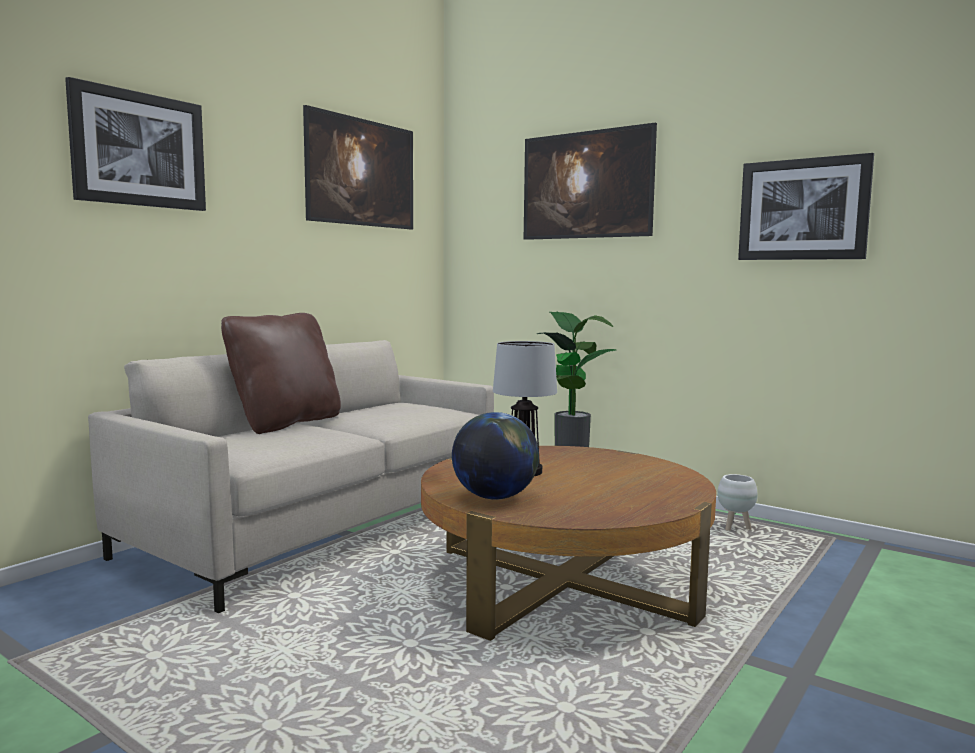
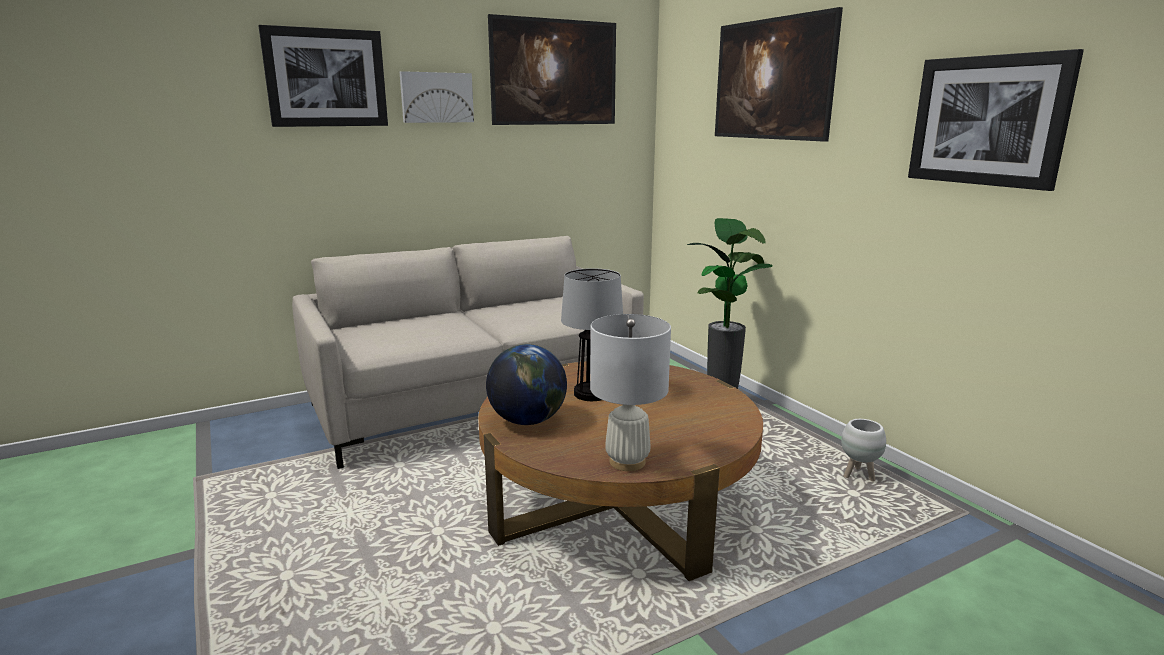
camera: 25 degrees right, 10 degrees up
(253, 185) = (436, 97): none -> picture
(286, 423) = (444, 313): brown pillow -> none
(633, 510) = (627, 462): none -> white table lamp

